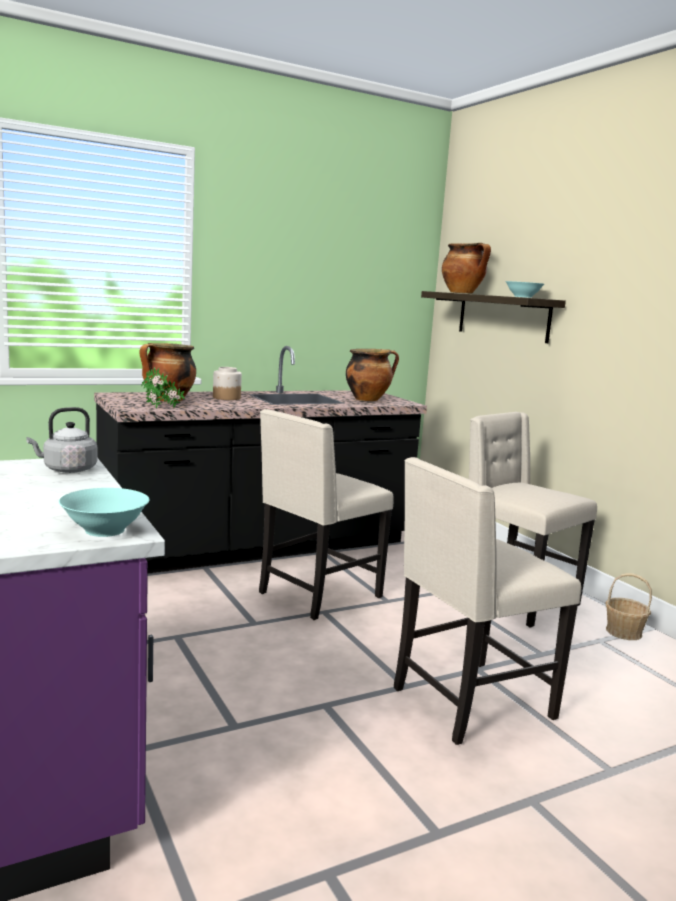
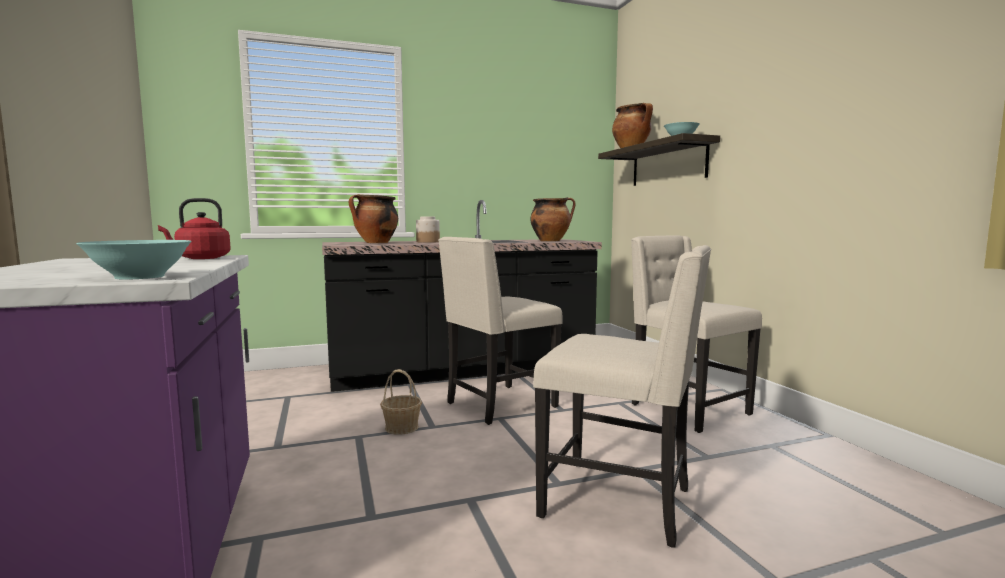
camera: 10 degrees right, 5 degrees down
(67, 470) = (200, 258): grey kettle -> red kettle
(162, 408) = (363, 245): potted plant -> none
(468, 703) = (620, 502): beige chair -> beige chair turned 135 degrees counterclockwise
(623, 632) = (798, 438): basket -> basket (401, 427)

